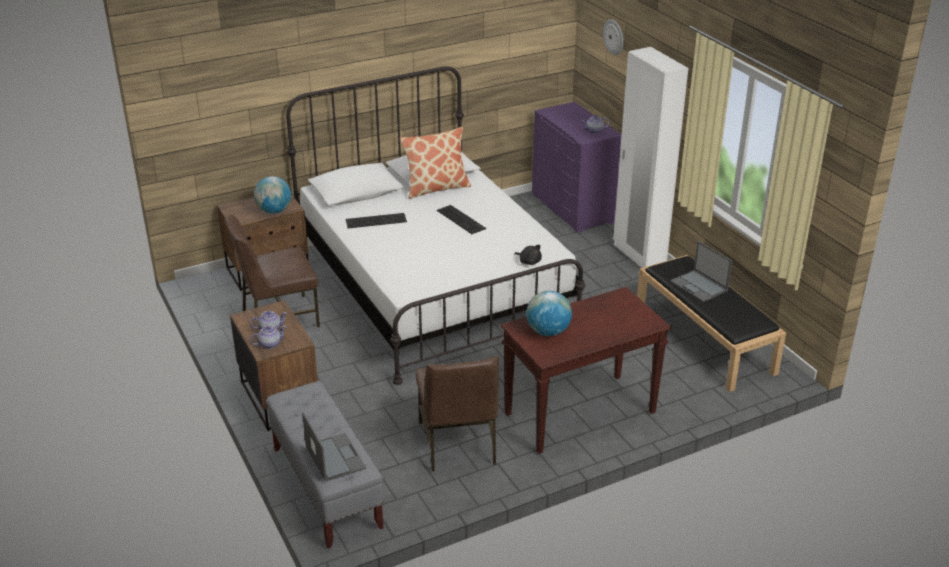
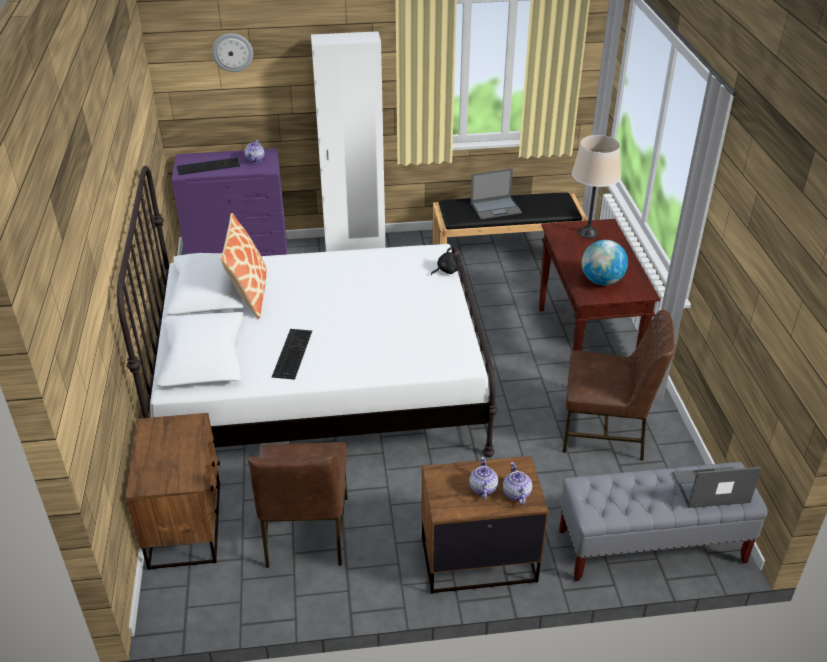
camera: 70 degrees left, 5 degrees up
(274, 211) = (190, 440): globe -> none
(462, 219) = (334, 292): keyboard -> keyboard (208, 165)
(629, 314) = (588, 232): none -> beige table lamp

